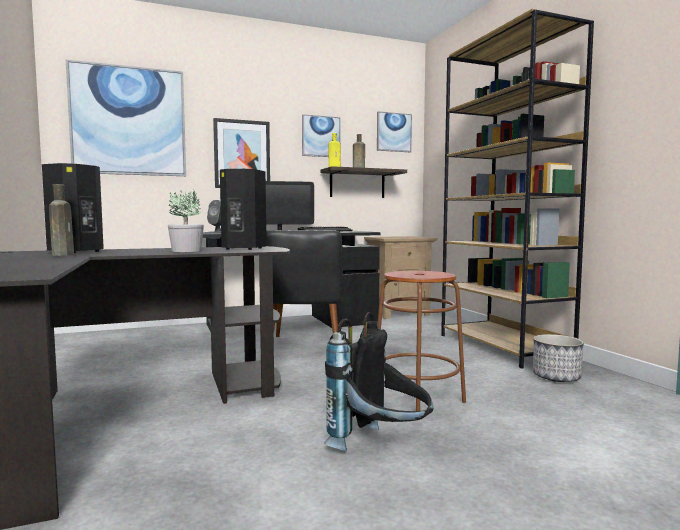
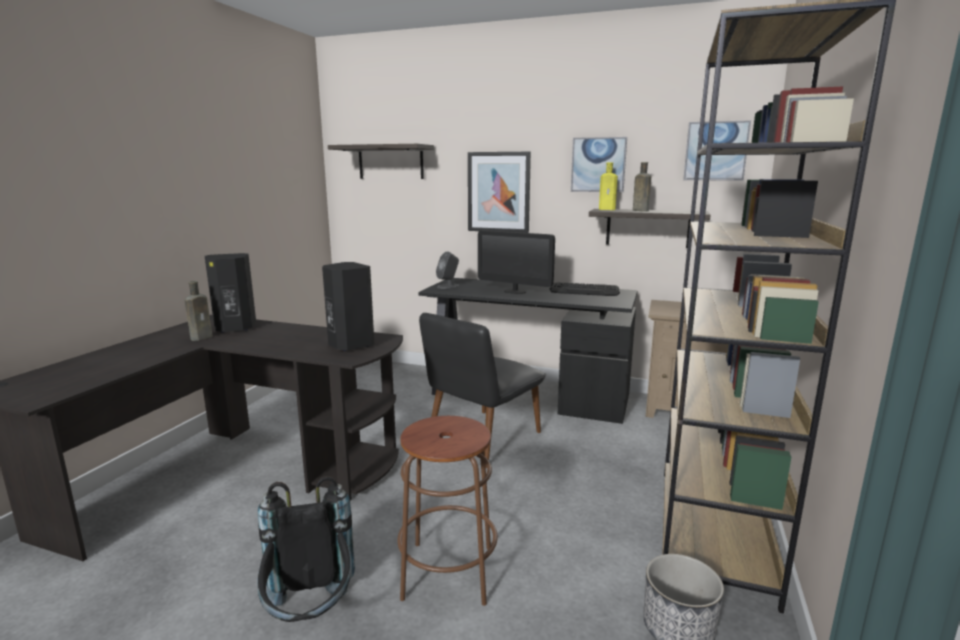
camera: 40 degrees right, 10 degrees up
(129, 121) = (391, 162): picture -> shelf
(186, 251) = (292, 344): potted plant -> none

